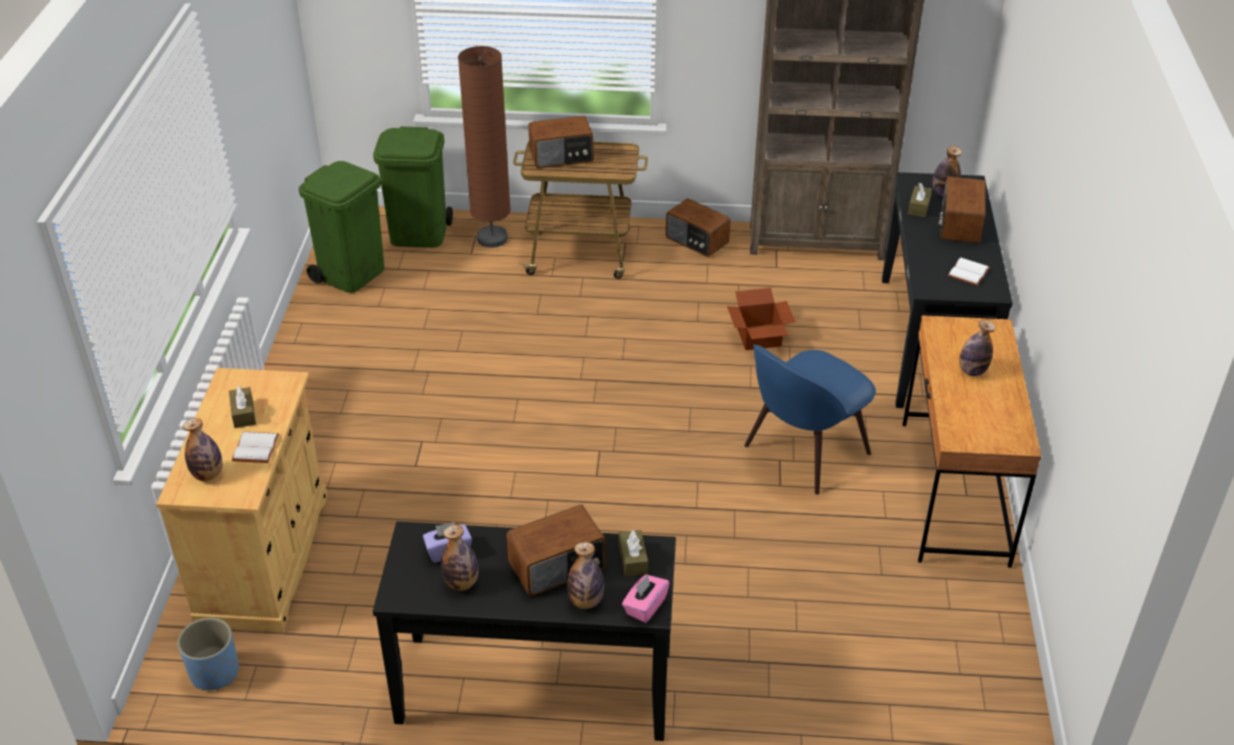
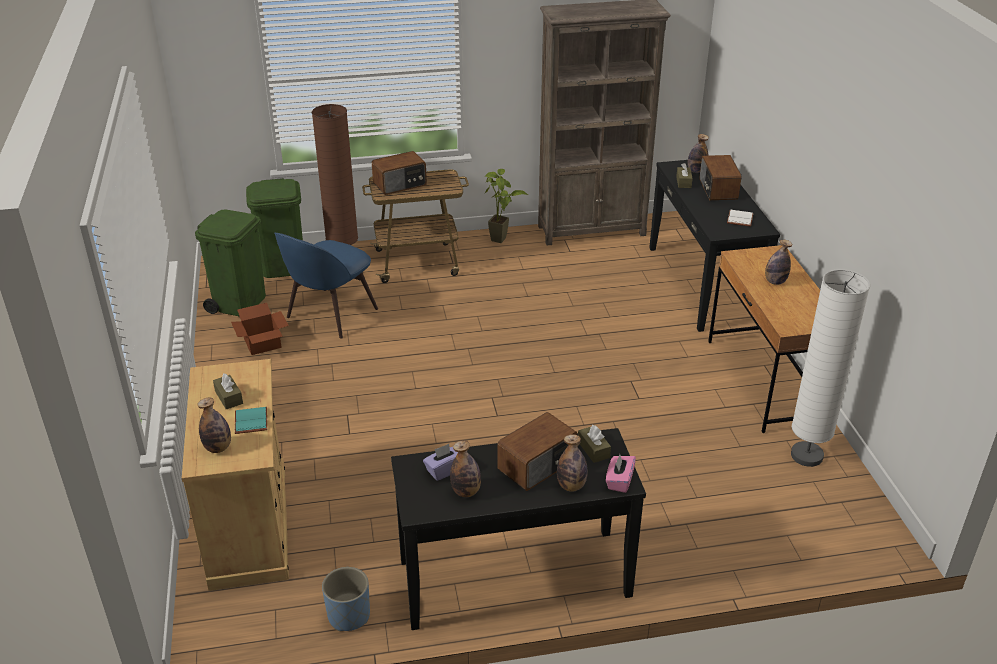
camera: 15 degrees left, 5 degrees down
(214, 673) = (241, 623): blue planter -> blue planter (349, 616)
(254, 447) = (250, 421): white book -> turquoise book
(696, 241) = (503, 242): radio -> potted plant
(758, 338) = (578, 300): cardboard box -> cardboard box (262, 344)
(803, 452) = (645, 372): blue chair -> blue chair (329, 315)
(962, 604) = (807, 456): none -> white floor lamp

